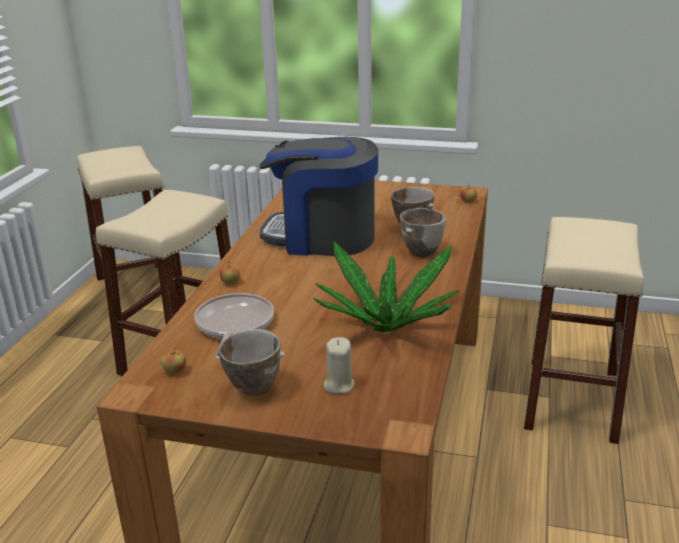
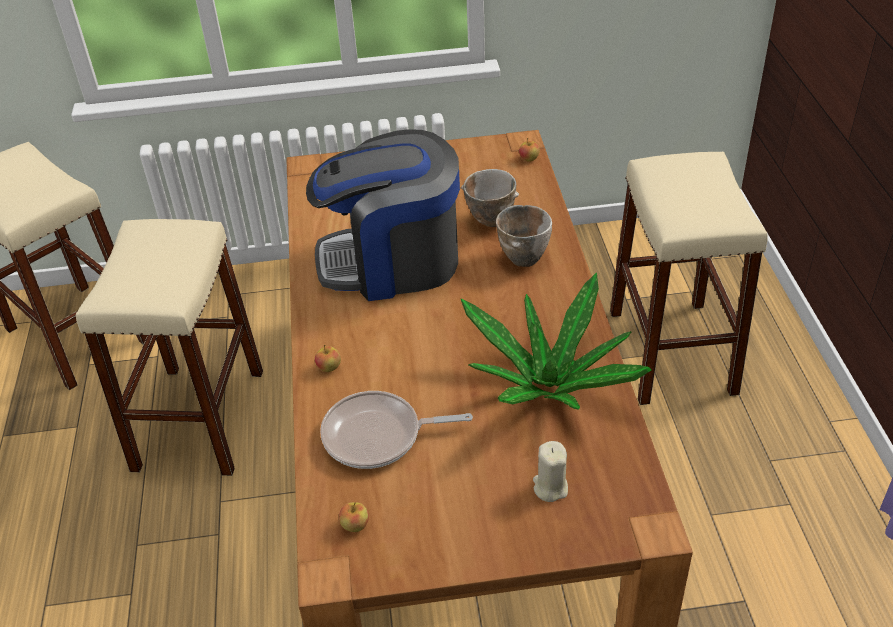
camera: 20 degrees left, 15 degrees up
(233, 326) = (378, 436): frying pan -> frying pan turned 75 degrees counterclockwise
(251, 389) = (460, 524): bowl -> none

